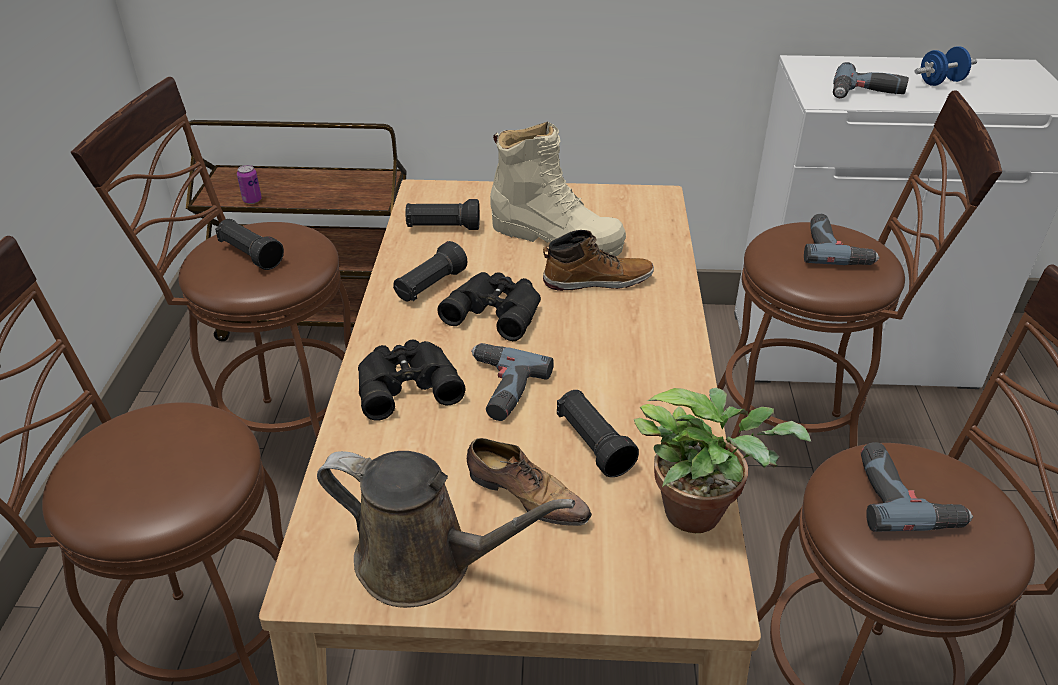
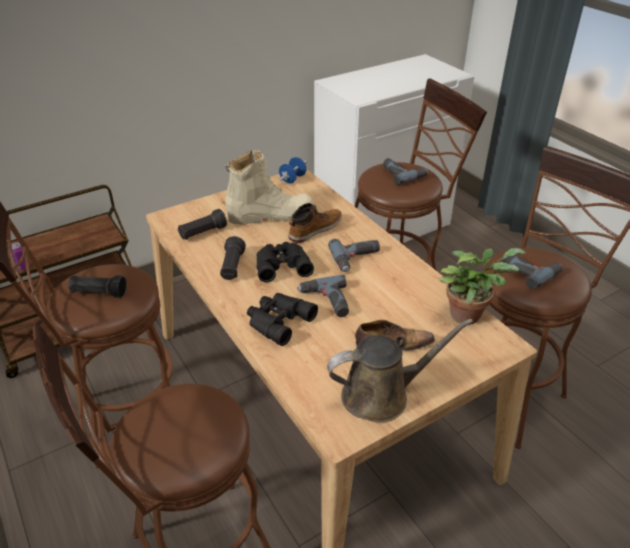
camera: 35 degrees left, 0 degrees up
(593, 444) = (396, 307): black flashlight -> none
(867, 94) = (375, 90): power drill -> power drill (357, 259)
(940, 82) = (400, 76): blue dumbbell -> blue dumbbell (292, 179)

